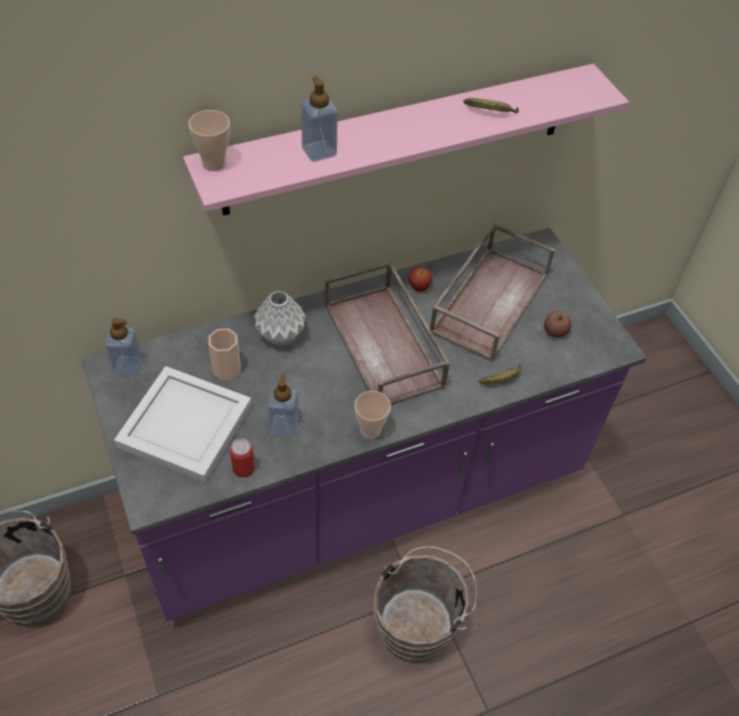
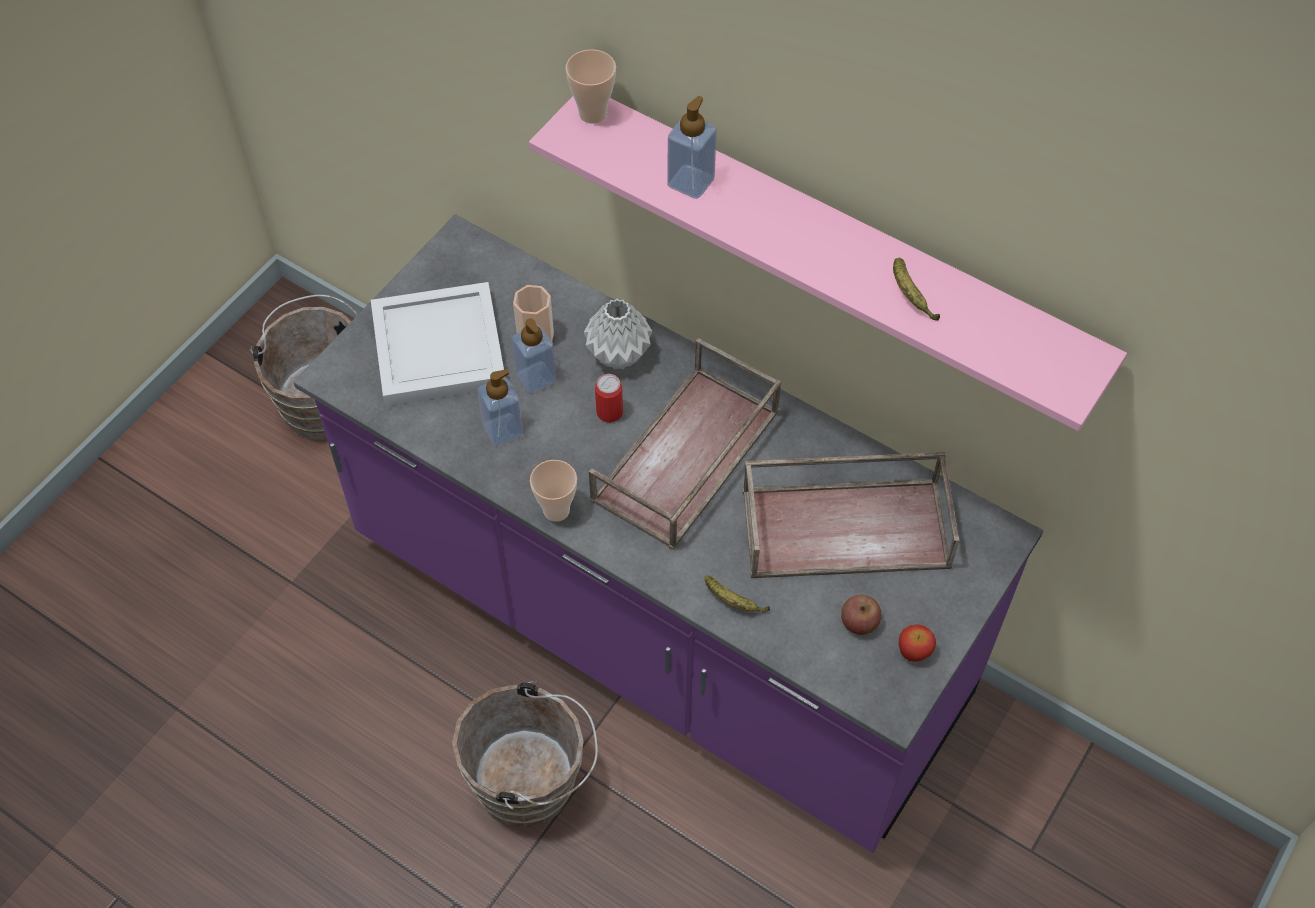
camera: 60 degrees right, 5 degrees up
(128, 366) = (474, 255): soap dispenser -> soap dispenser (536, 377)
(243, 468) = (425, 426): can -> can (609, 412)
(419, 287) = (806, 443): apple -> apple (914, 651)

